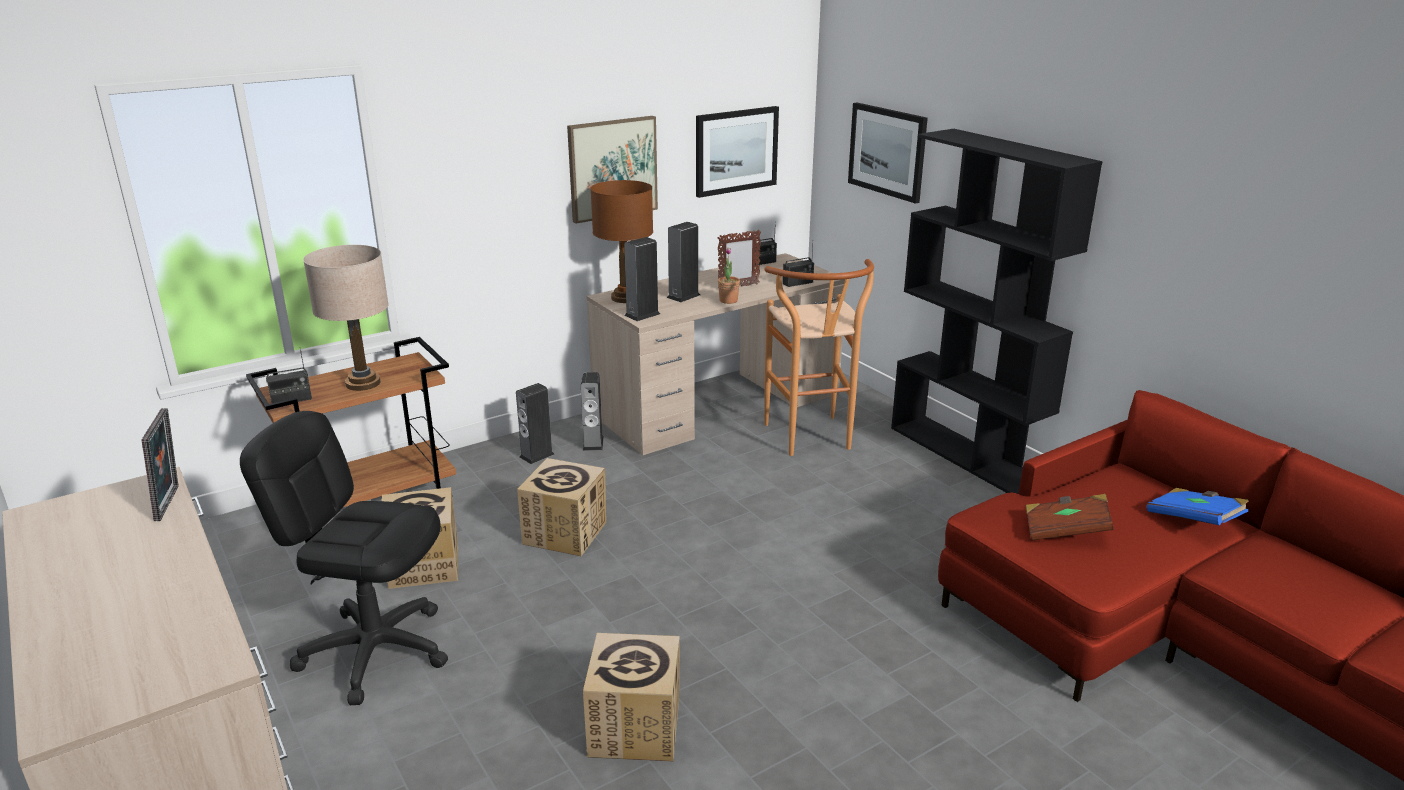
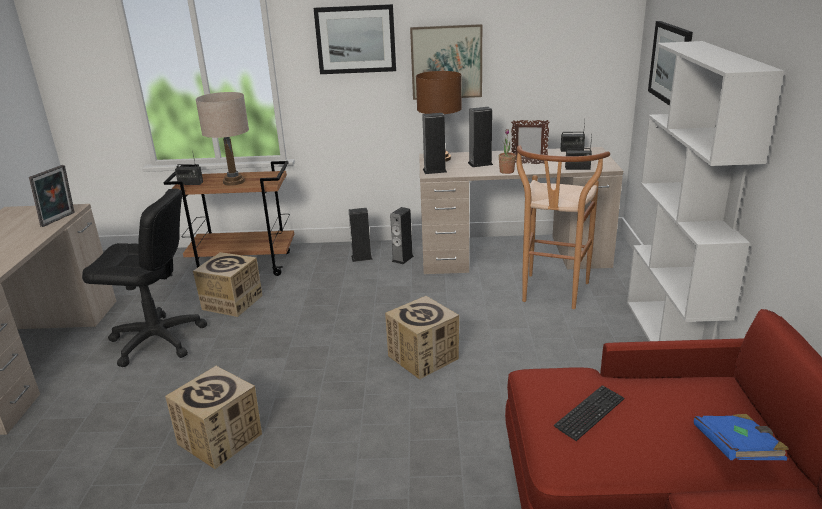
camera: 35 degrees right, 0 degrees up
(375, 651) = (157, 340): black office chair -> black office chair turned 135 degrees clockwise
(565, 533) = (323, 308): cardboard box -> cardboard box (423, 357)
(736, 151) = (558, 57): picture -> picture (355, 39)
(966, 454) = (670, 340): black bookcase -> white bookcase
(1065, 531) = (589, 414): brown book -> keyboard

